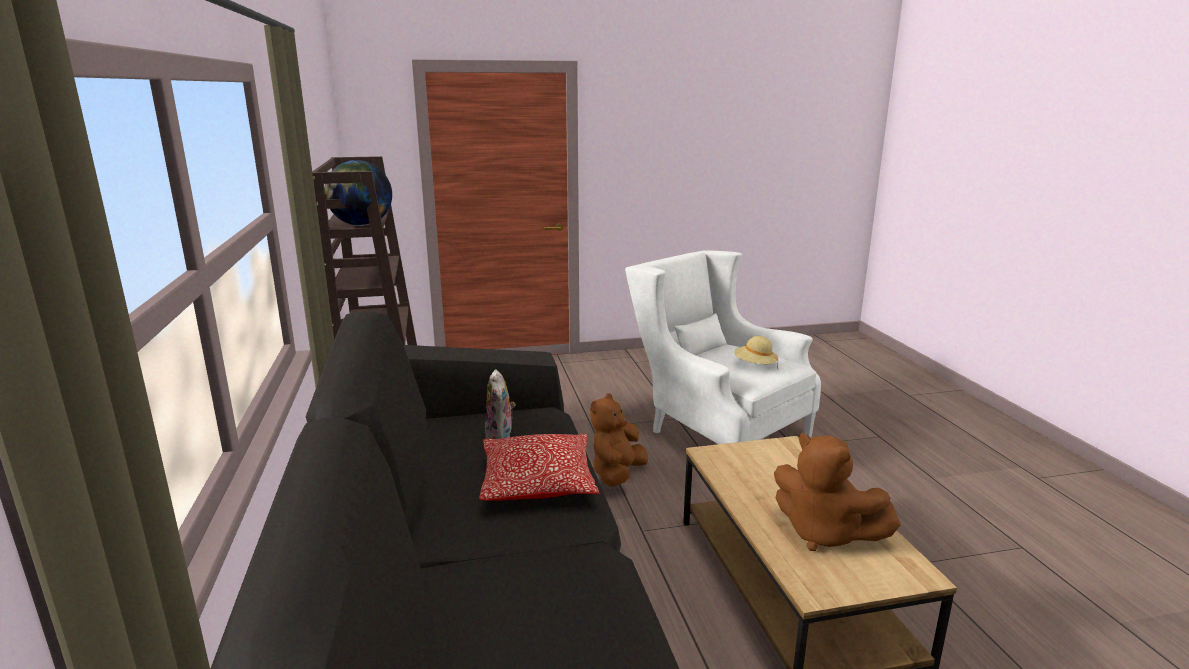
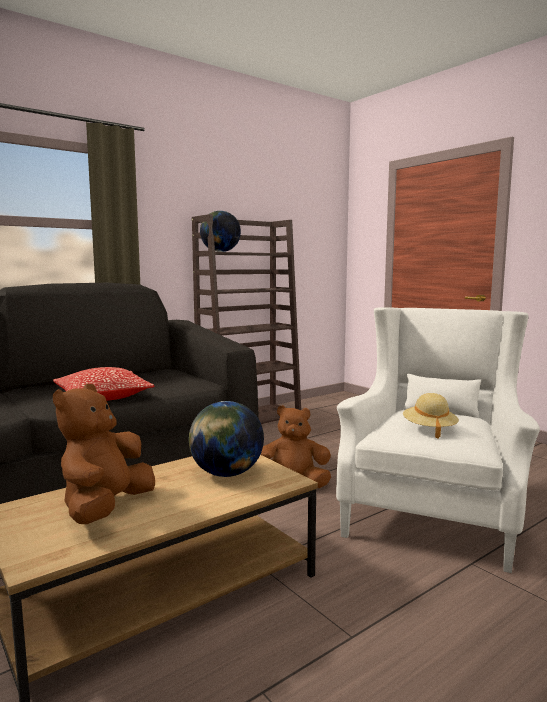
camera: 65 degrees right, 10 degrees down
(501, 436) = (164, 383): plush toy -> none
(763, 467) = (226, 474): none -> globe

